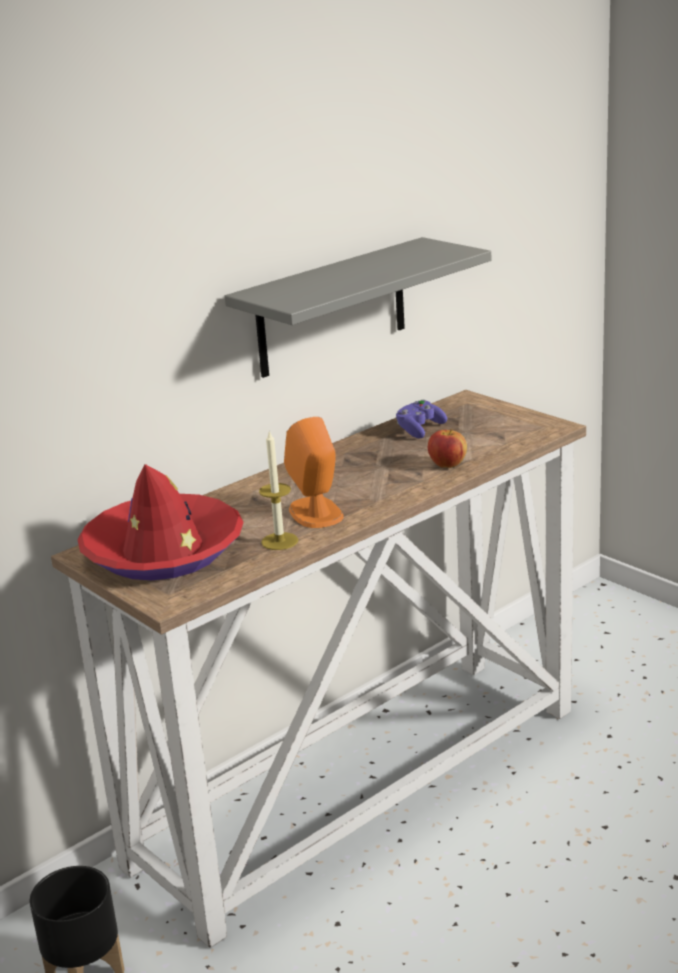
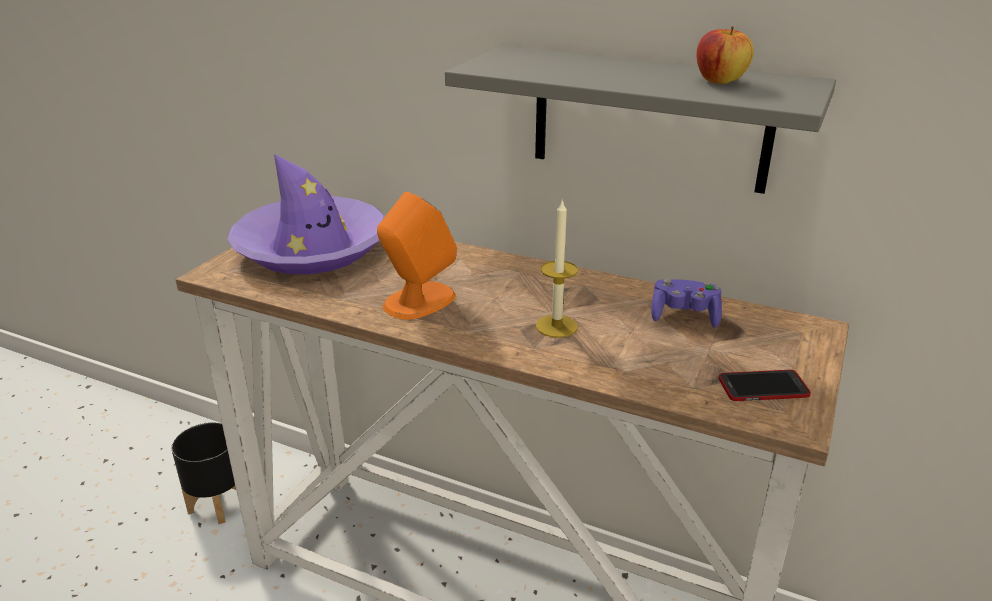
camera: 65 degrees right, 5 degrees up
(163, 551) = (312, 248): red hat -> purple hat
(279, 541) = (346, 296): candle -> candle (556, 326)
(447, 464) = (594, 356): apple -> apple (720, 81)
(518, 426) = (763, 387): none -> phone

